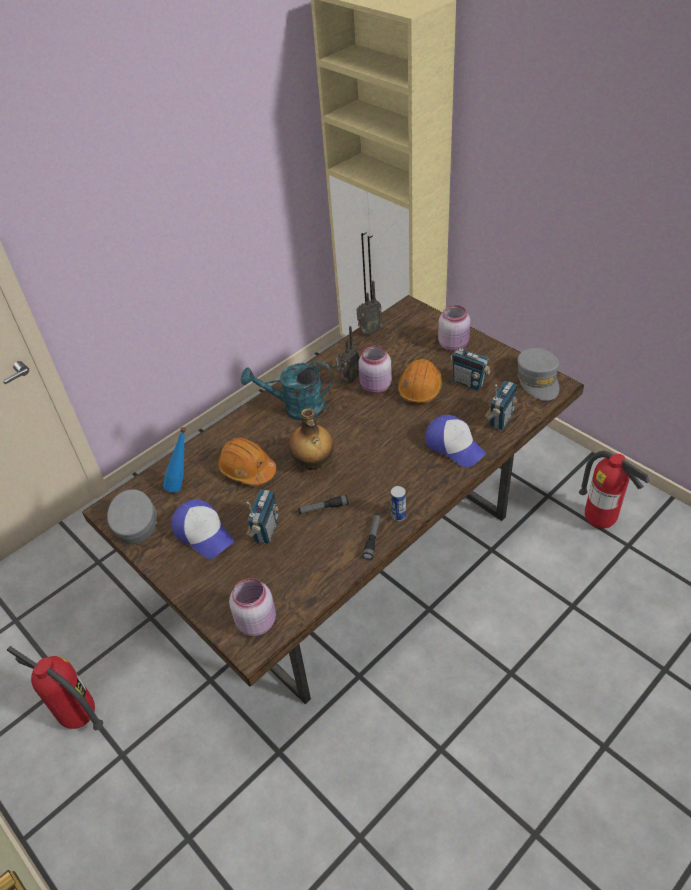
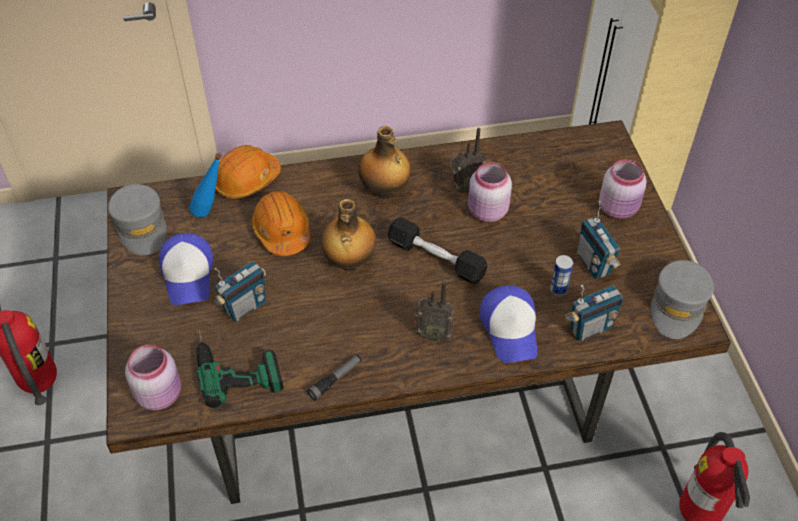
camera: 30 degrees right, 5 degrees up
(135, 522) = (141, 227): grey cap -> grey cap turned 135 degrees clockwise
(294, 569) = (236, 364): none -> power drill
(296, 408) = (384, 191): turquoise watering can -> bottle
(323, 508) = (317, 317): flashlight -> none
(369, 332) = (536, 143): radio -> radio (433, 334)
(369, 431) = (436, 259): none -> black dumbbell
(398, 516) = (382, 371): can -> can (558, 289)
(420, 388) = (533, 240): orange hard hat -> orange hard hat (246, 180)

